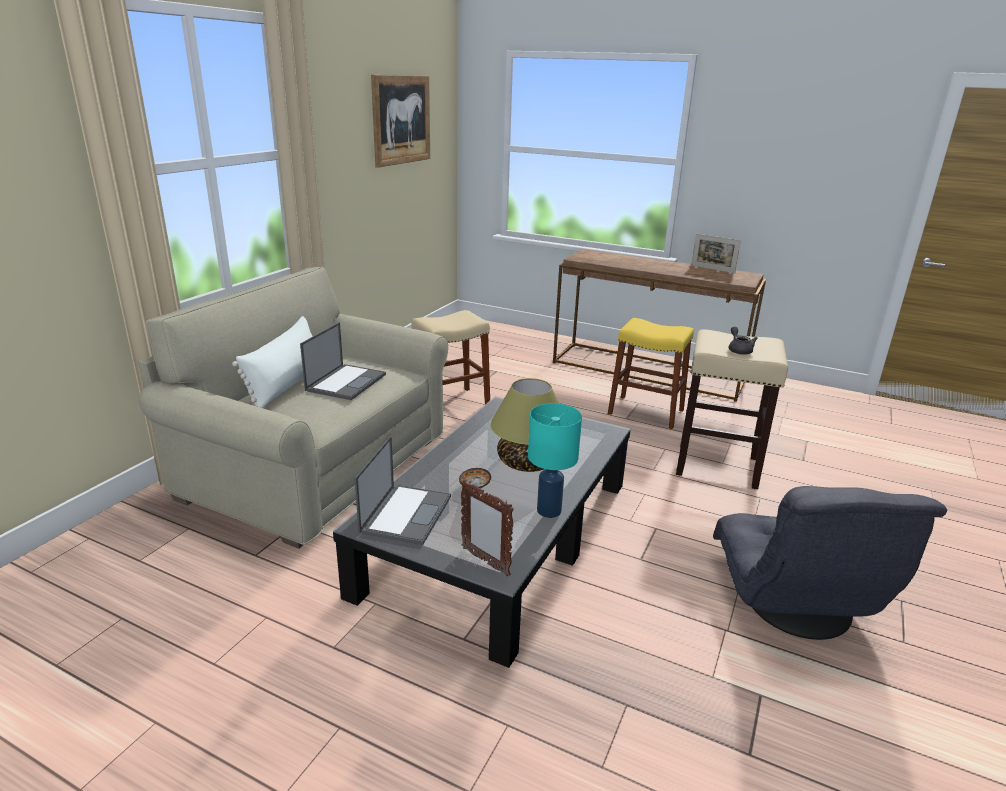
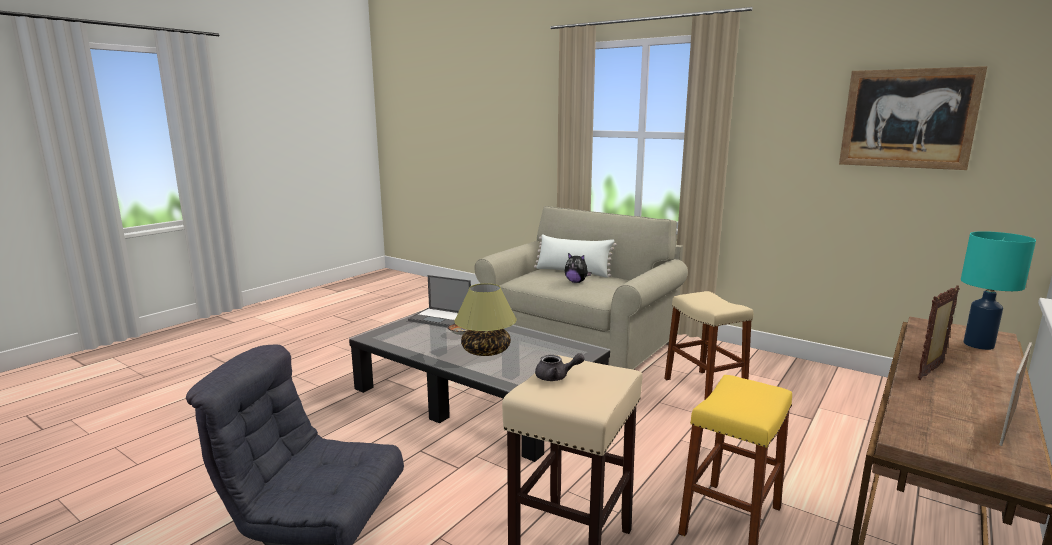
camera: 100 degrees right, 10 degrees down
(346, 382) = (576, 282): laptop -> plush toy
(485, 561) = (381, 333): picture frame -> picture frame (931, 371)
(548, 510) = (419, 352): turquoise table lamp -> turquoise table lamp (979, 345)

